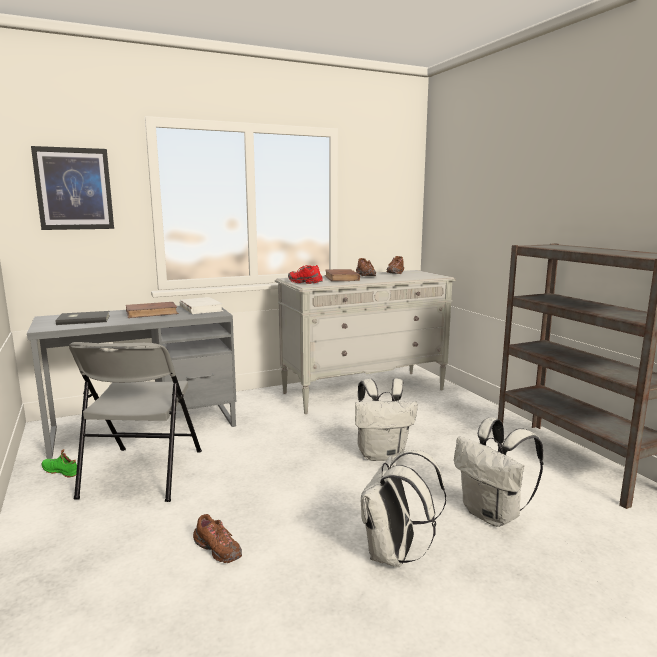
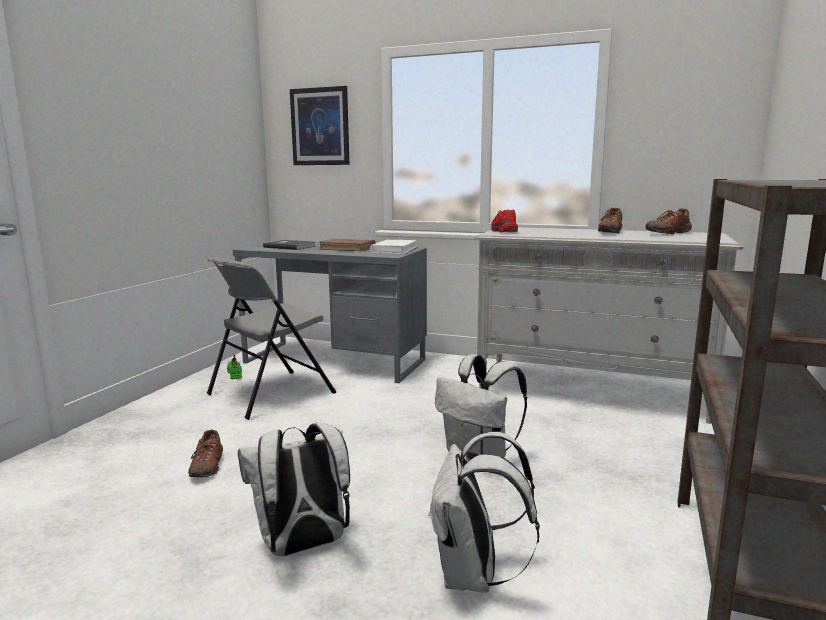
camera: 45 degrees right, 0 degrees up
(341, 278) = (566, 232): brown book -> none

